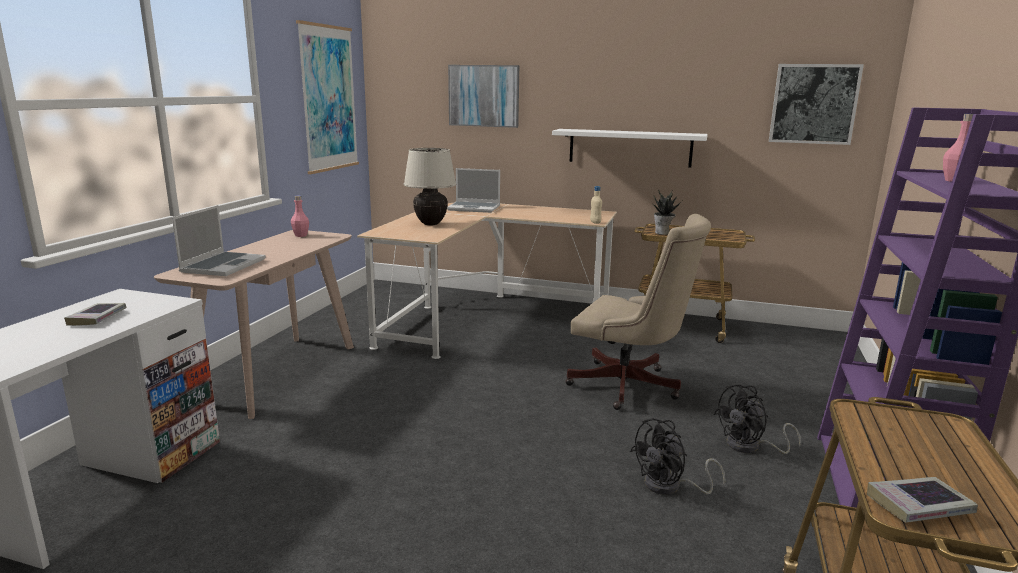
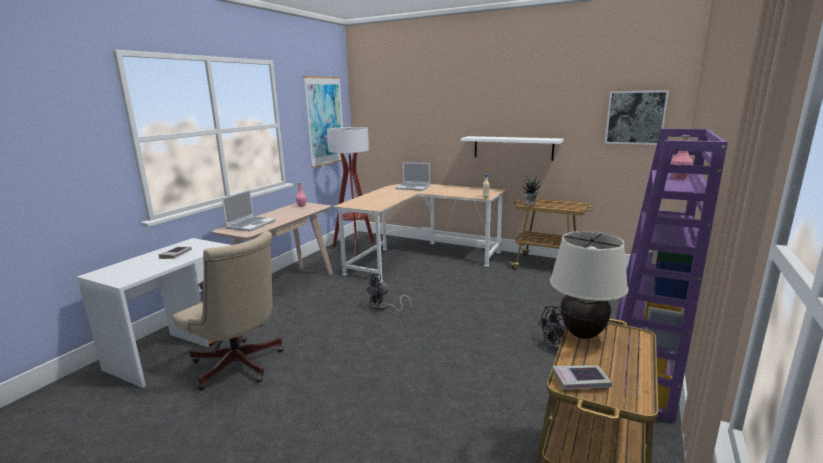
camera: 10 degrees right, 0 degrees up
(378, 306) = (355, 248): none -> floor lamp
(430, 224) = (380, 198): beige table lamp -> beige table lamp (582, 334)
(484, 96) = (421, 116): picture -> none
(630, 387) = (496, 305): beige office chair -> beige office chair (239, 367)
(670, 486) = (498, 367): black fan -> black fan (384, 307)

